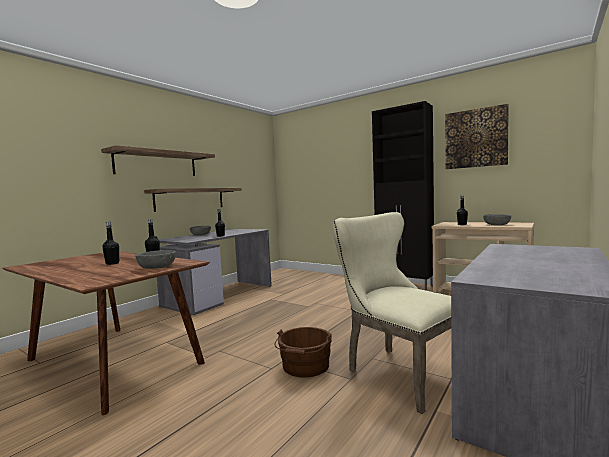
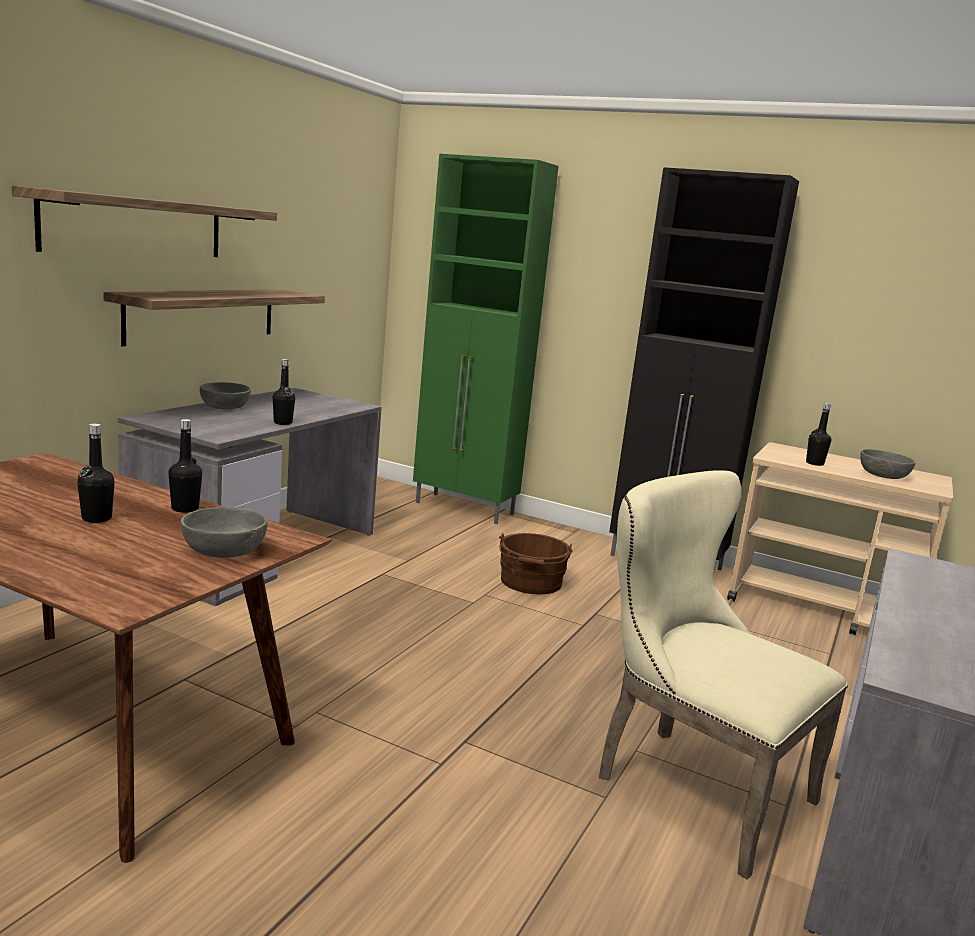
camera: 10 degrees left, 10 degrees up
(305, 367) = (509, 764): brown bucket -> brown bucket (530, 583)
(316, 275) = (465, 509): none -> green cabinet
(475, 138) = (874, 276): picture -> none

